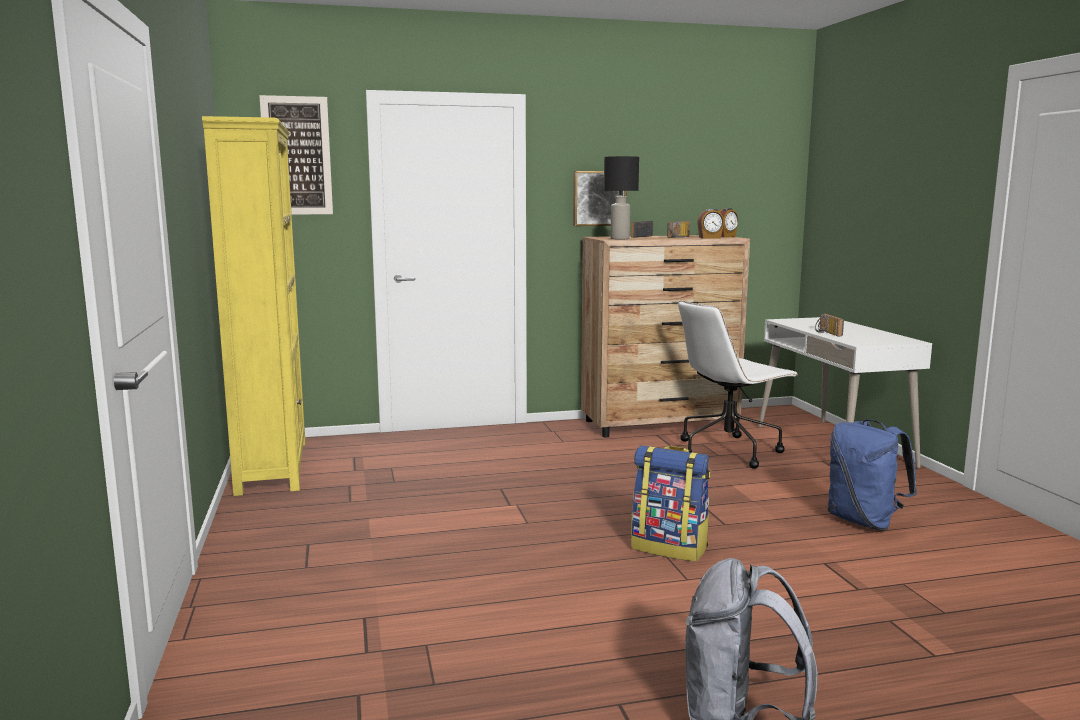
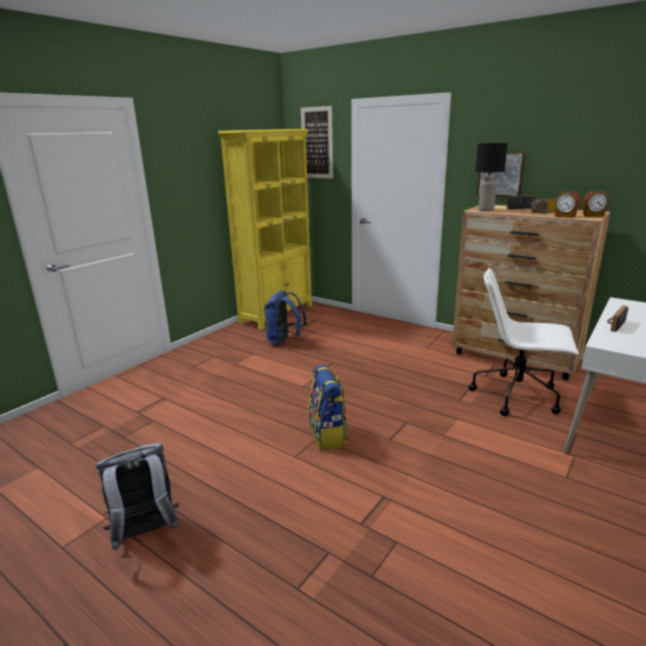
camera: 50 degrees right, 10 degrees up
(864, 522) = (484, 491): blue backpack -> blue backpack (284, 341)

